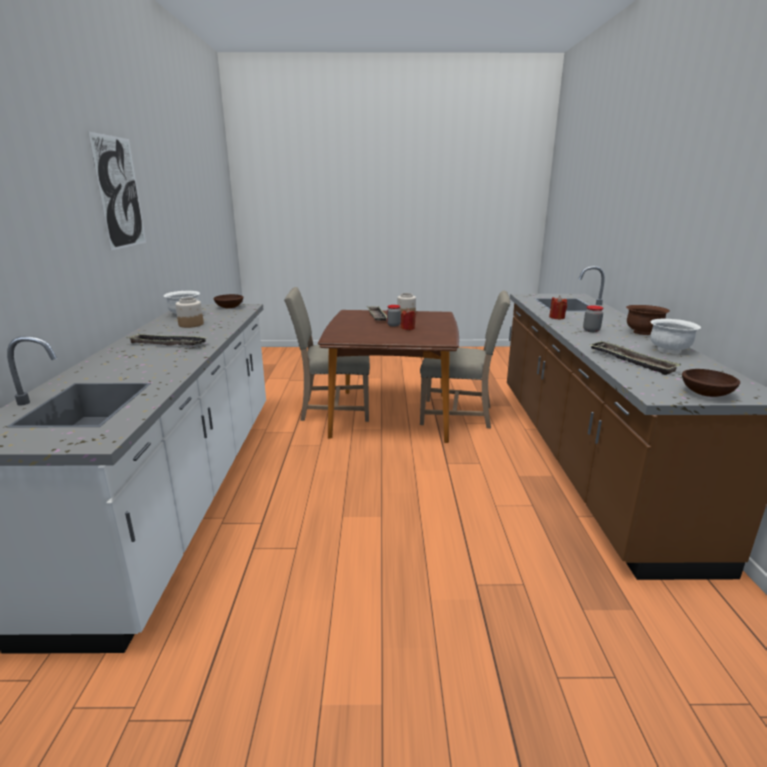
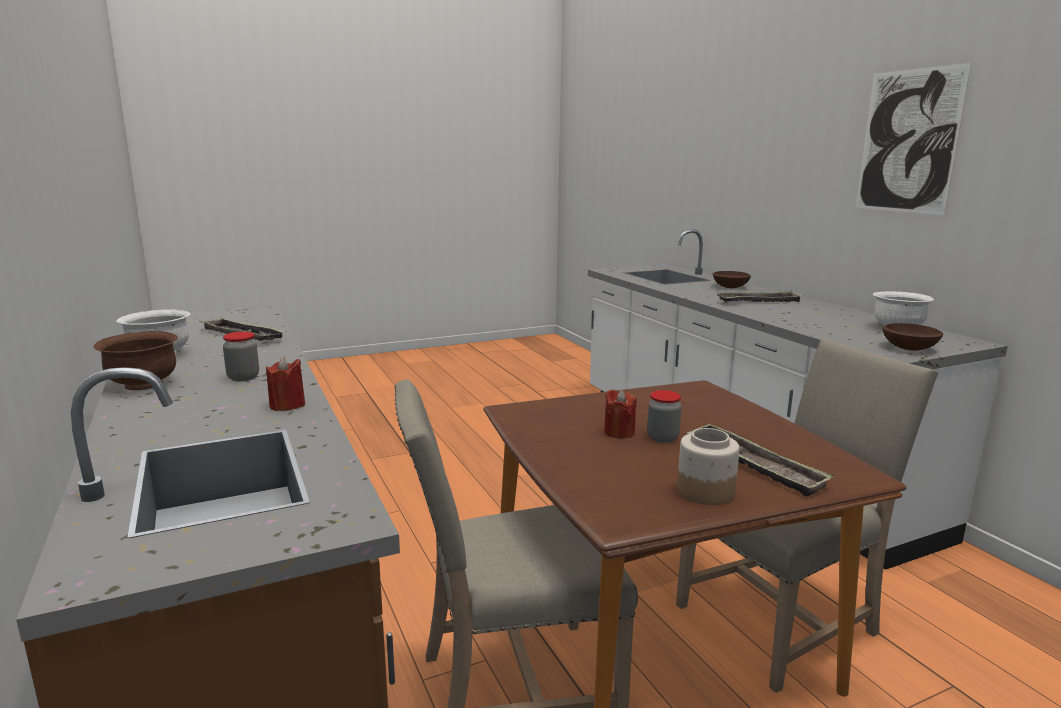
camera: 155 degrees right, 5 degrees down
(190, 324) = (828, 319): jar -> none
(706, 394) = (208, 316): brown bowl -> brown bowl (730, 287)

